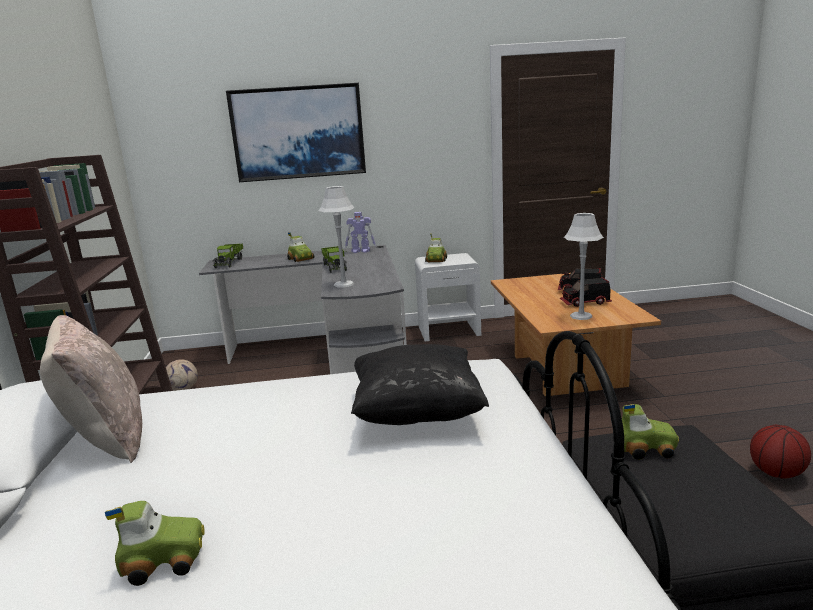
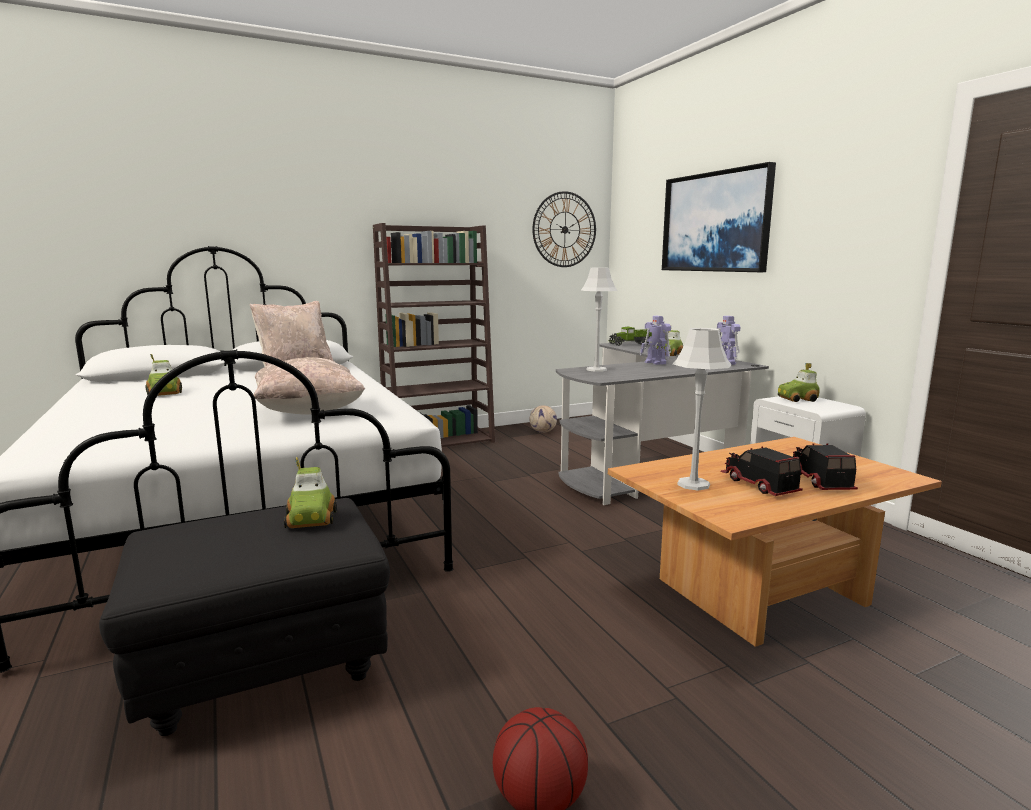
camera: 70 degrees right, 5 degrees down
(100, 149) = (564, 229): none -> wall clock
(335, 266) = (655, 363): toy truck -> toy robot
(417, 413) = (309, 412): black pillow -> beige pillow

